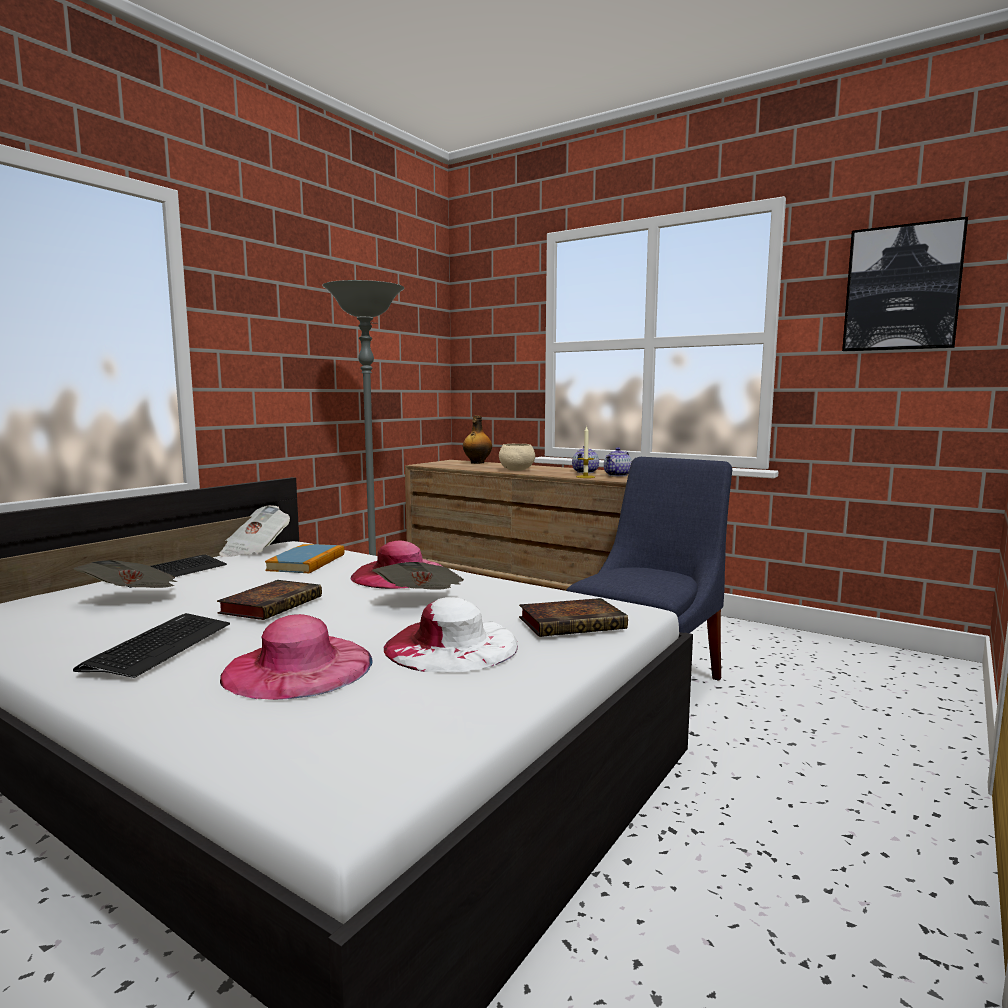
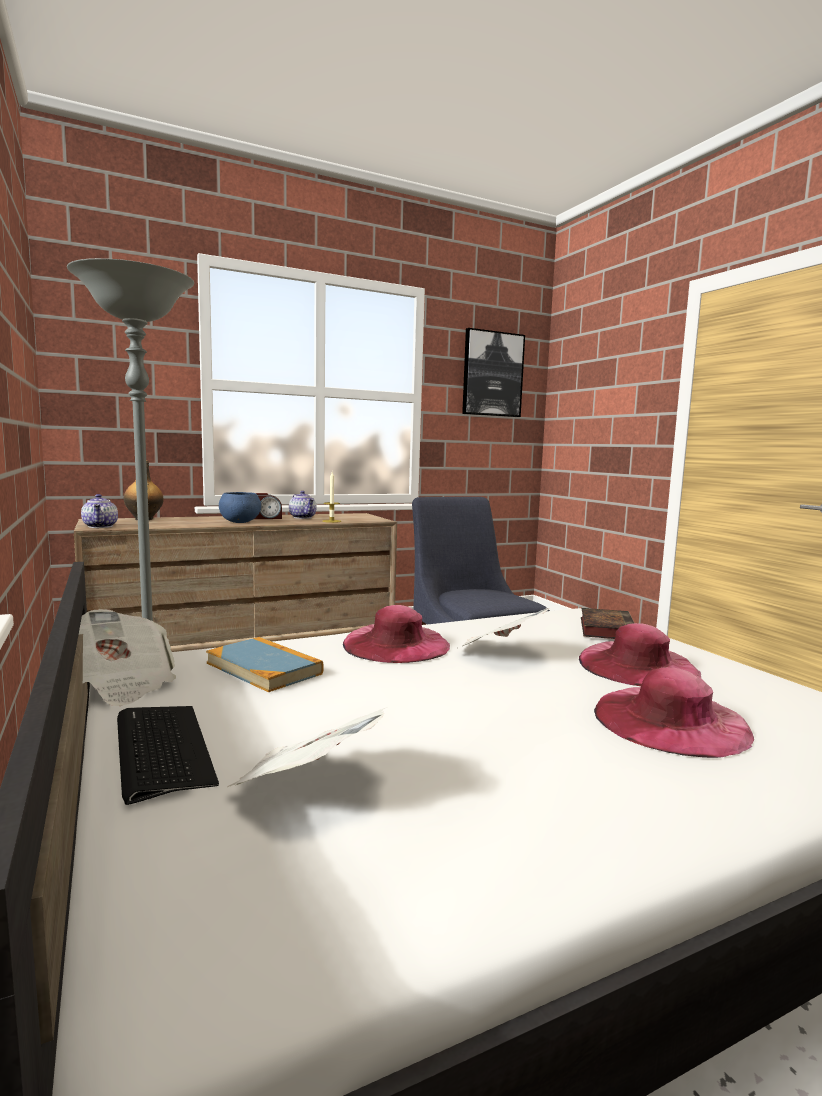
camera: 60 degrees left, 0 degrees up
(159, 646) = (575, 778): keyboard -> none
(272, 604) = (454, 704): book -> none
(451, 645) = (637, 665): white hat -> pink hat
(516, 470) = (239, 522): beige bowl -> blue bowl
(555, 469) = (267, 518): none -> alarm clock
(618, 475) = (342, 517): teapot -> teapot (101, 526)

